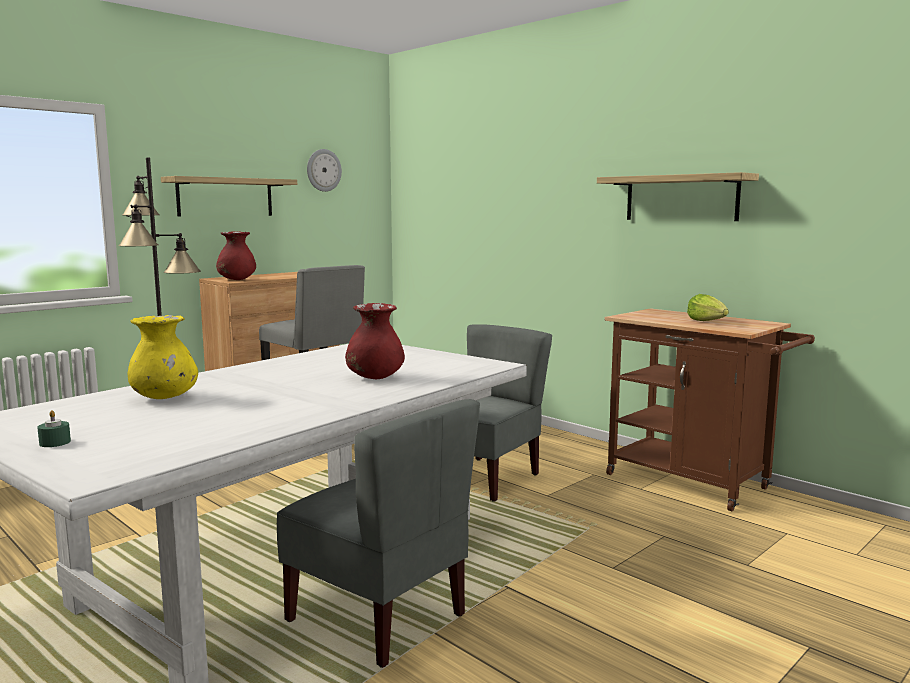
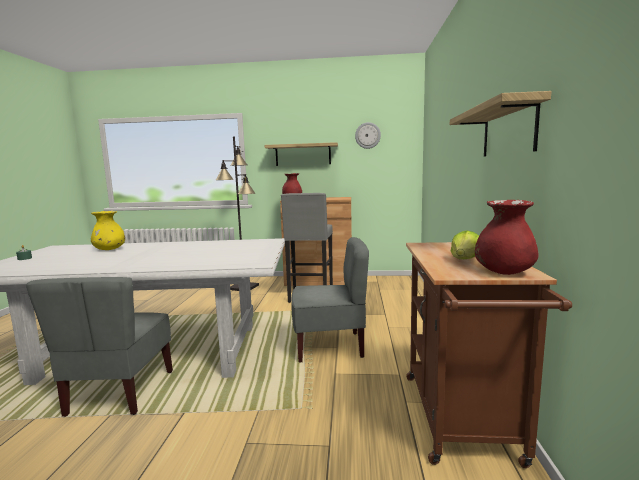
camera: 50 degrees right, 0 degrees up
(375, 377) = (186, 257): red vase -> red vase (503, 272)

